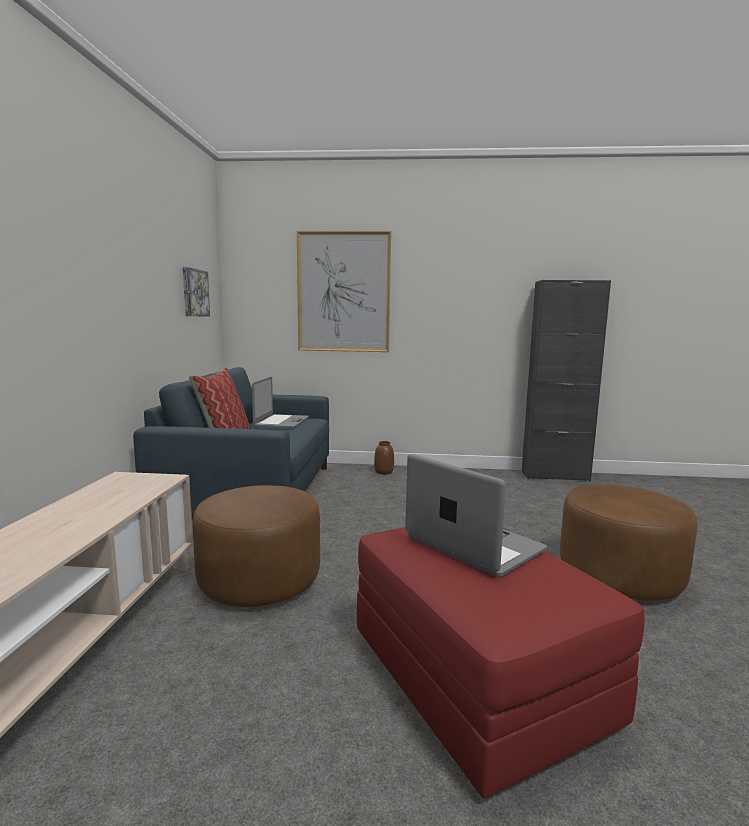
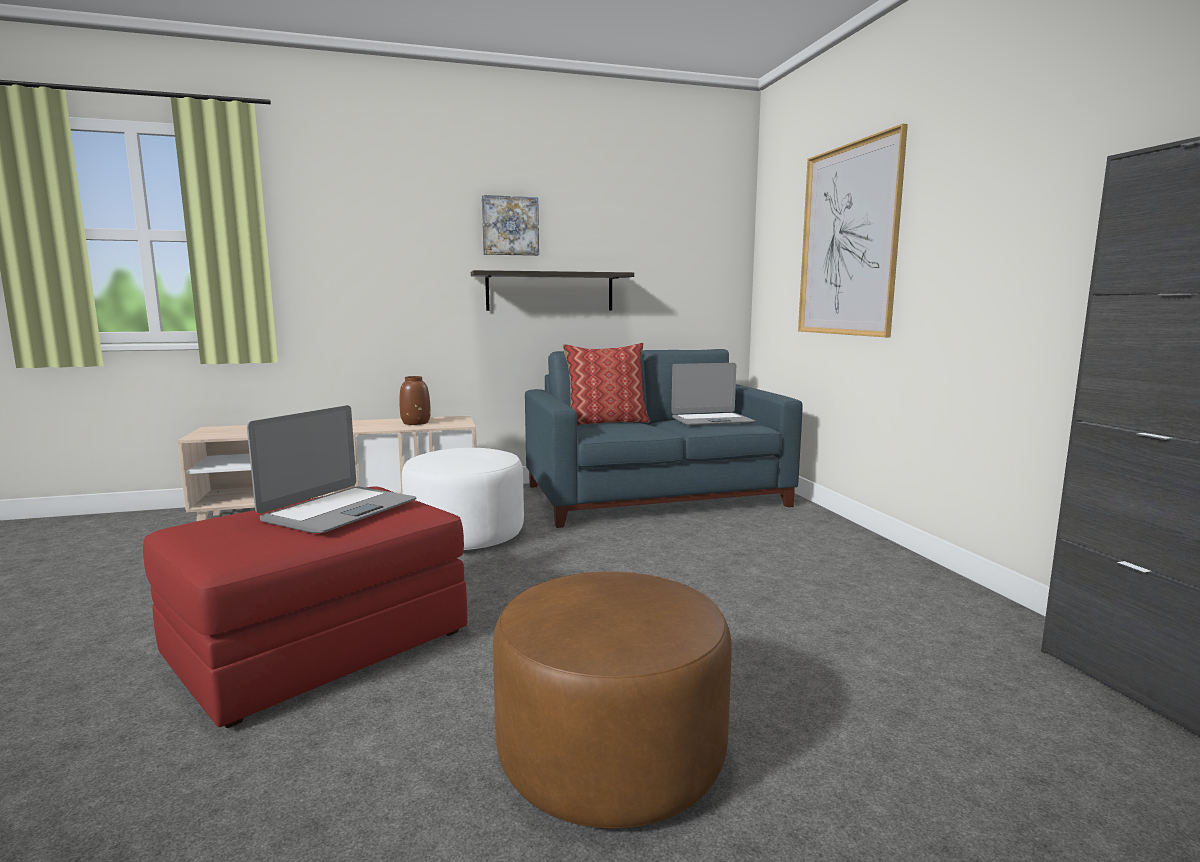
camera: 70 degrees right, 0 degrees up
(133, 321) = (550, 291): none -> shelf
(194, 293) = (675, 260): picture -> picture (510, 226)
(259, 580) = (465, 536): brown ottoman -> white ottoman
(383, 472) = (836, 535): brown vase -> brown vase (415, 423)

